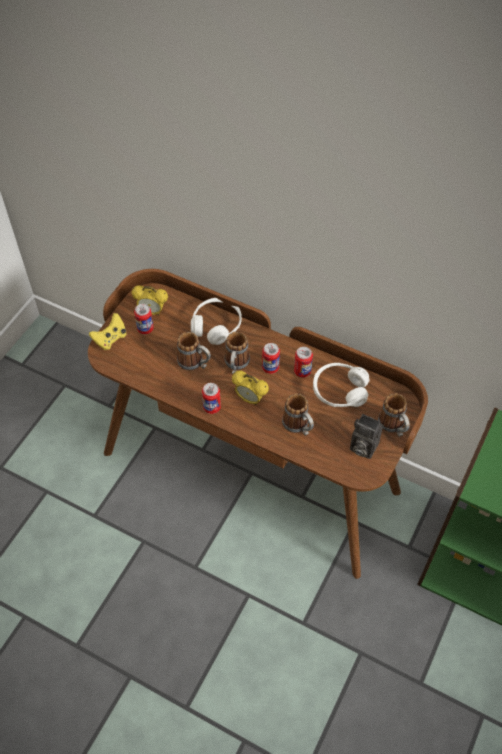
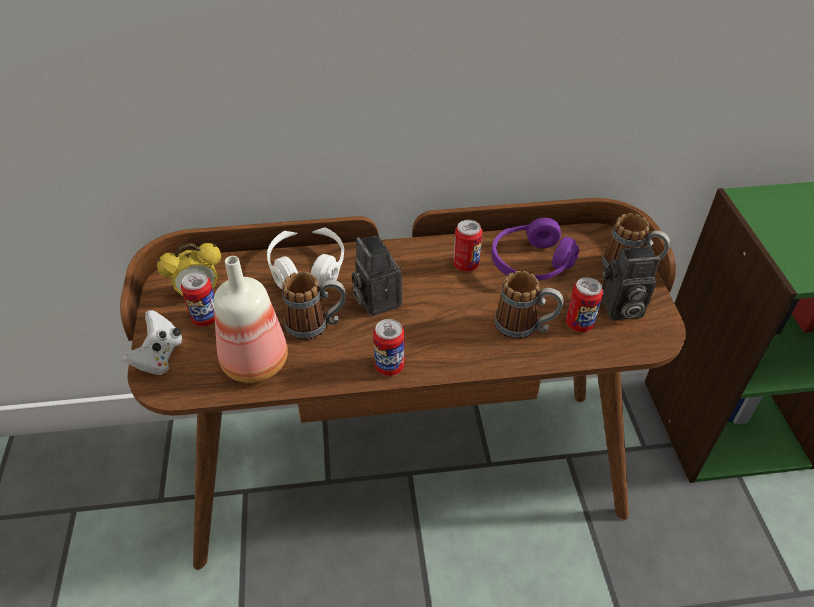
camera: 35 degrees left, 10 degrees down
(110, 339) = (159, 357): yellow game controller -> white game controller
(150, 367) = (253, 362): none -> bottle
(236, 365) = (375, 299): mug -> camera
(250, 399) = (431, 329): alarm clock -> none
(270, 367) = (422, 280): can -> can (579, 324)
(340, 391) = (531, 263): white headphones -> purple headphones

